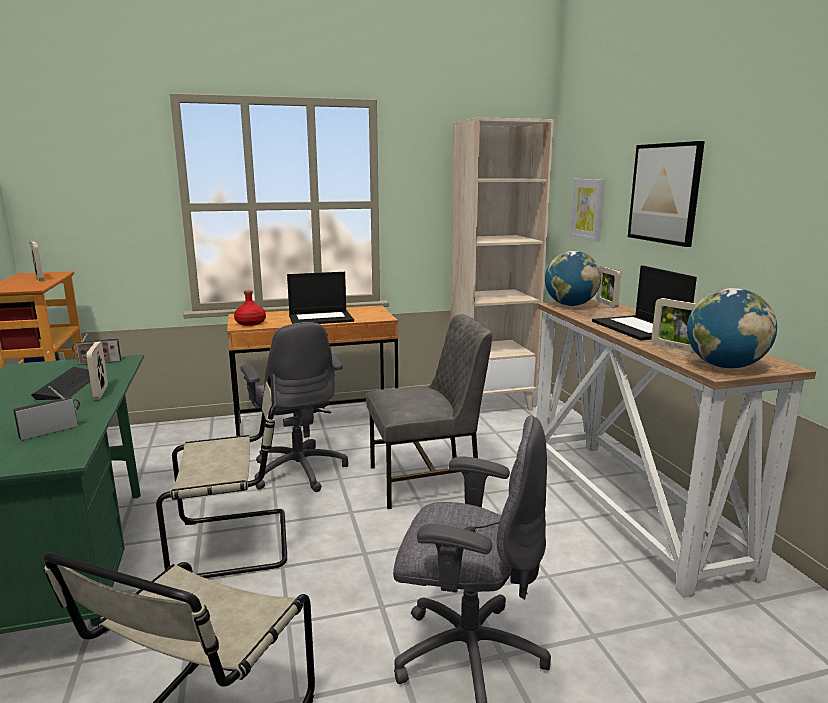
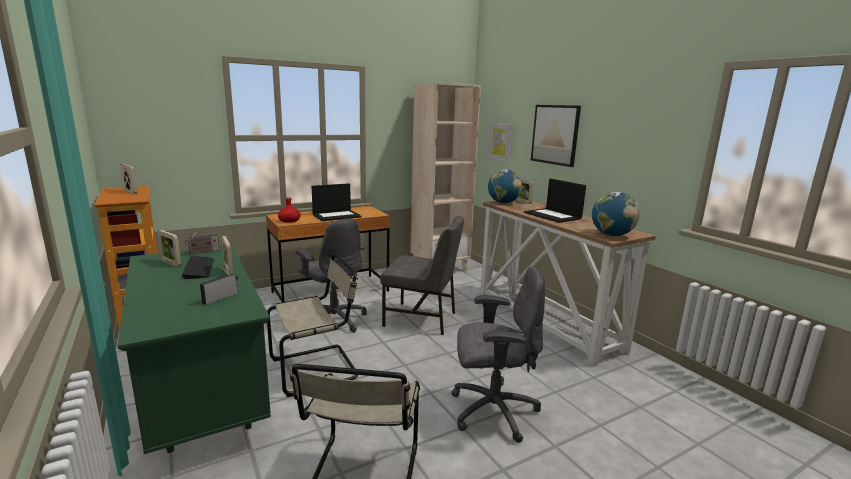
camera: 15 degrees left, 0 degrees up
(426, 481) = (421, 319): grey chair -> grey chair turned 45 degrees clockwise
(674, 347) = (579, 226): picture frame -> picture frame (171, 263)

